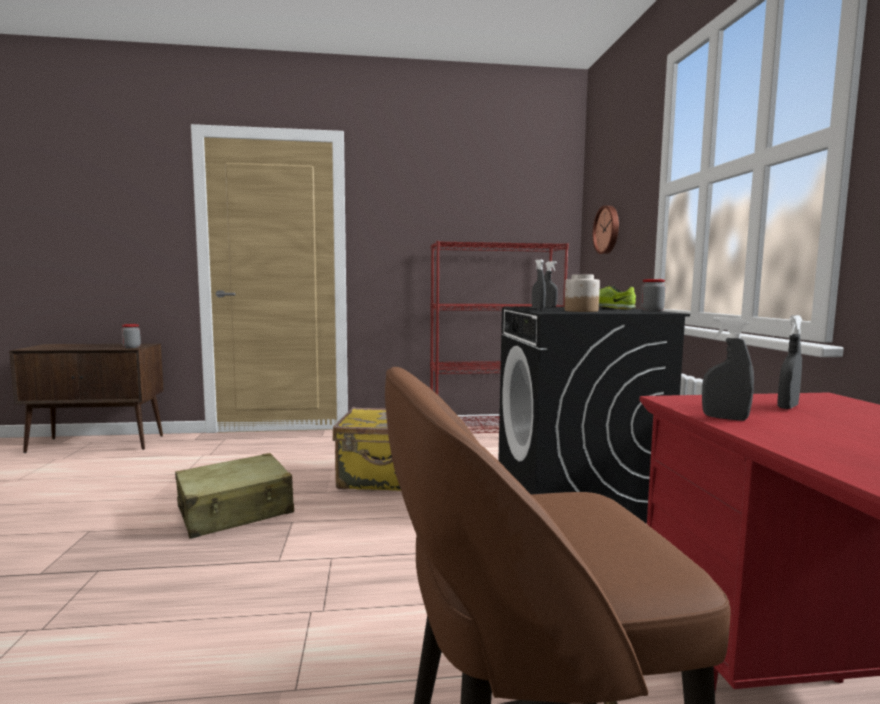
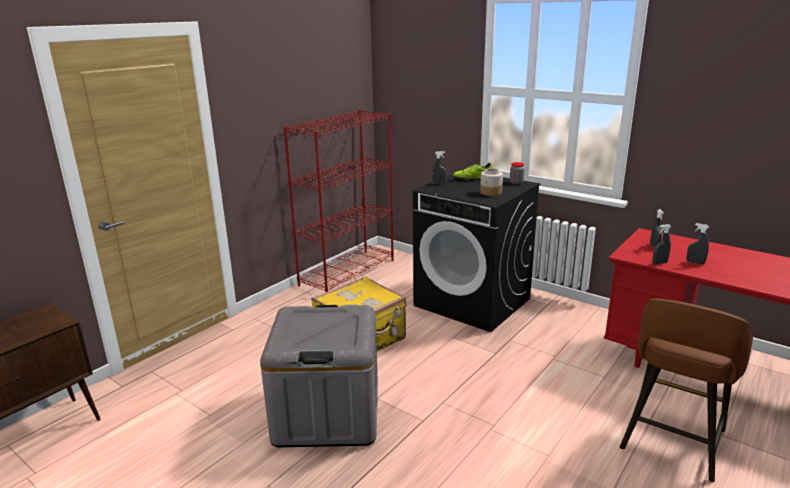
camera: 45 degrees left, 15 degrees up
(131, 347) = (55, 322): jar -> none
(235, 511) = (327, 413): beige suitcase -> grey storage box
(538, 308) = (452, 191): grey spray bottle -> grey spray bottle (695, 263)
(607, 230) = (417, 101): wall clock -> none

